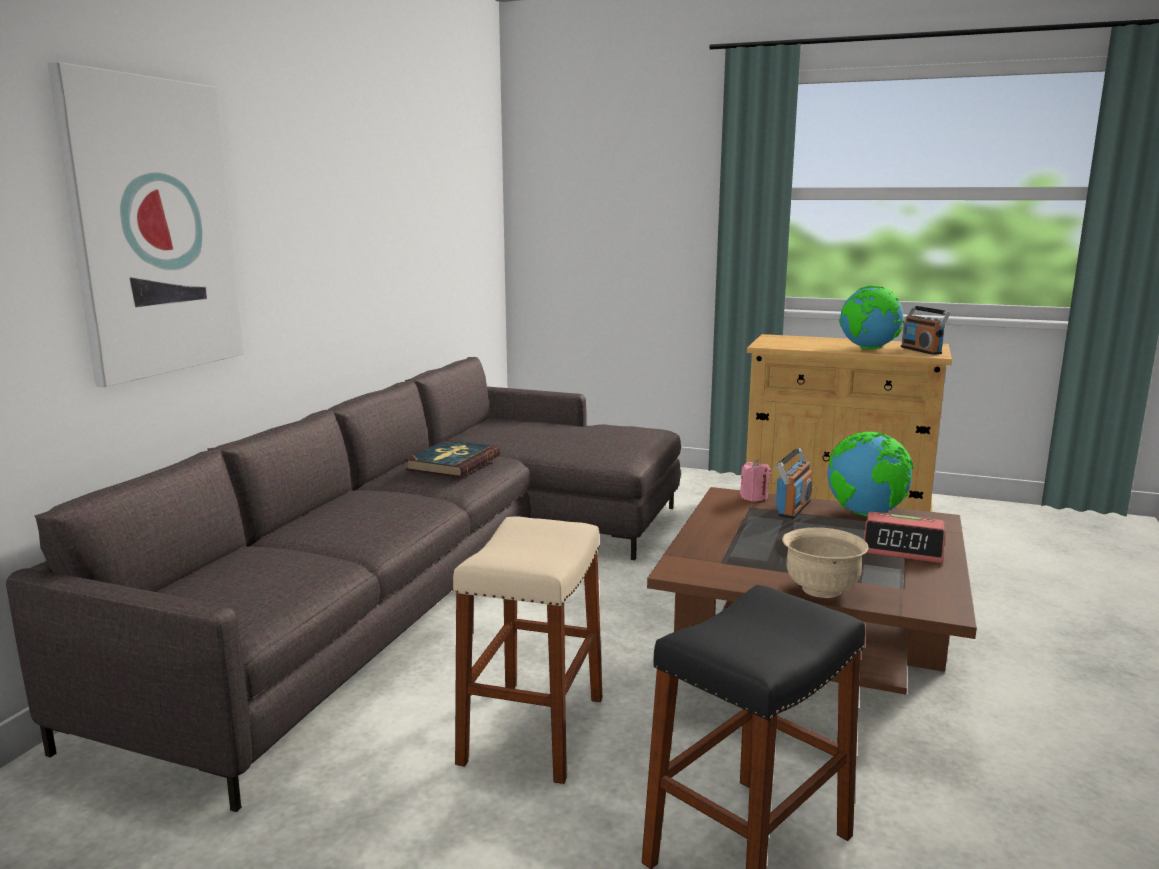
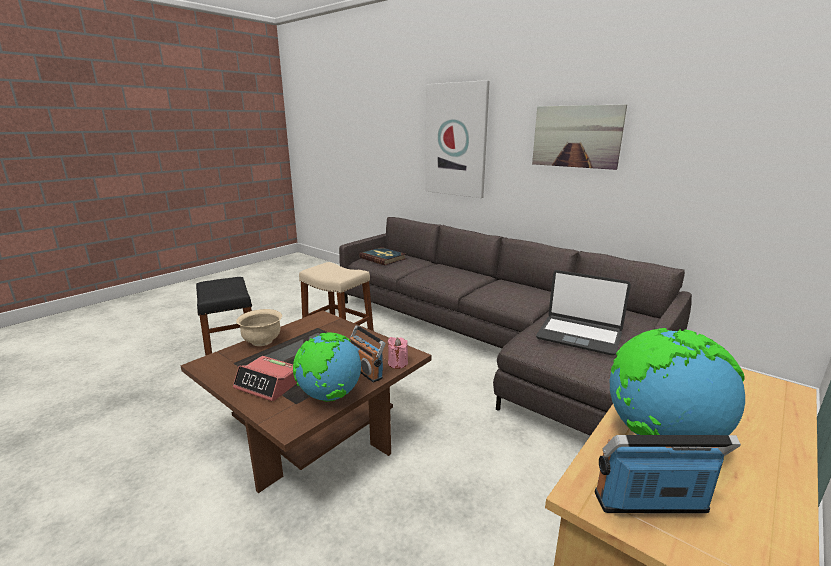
camera: 110 degrees right, 5 degrees up
(343, 207) = (576, 136): none -> picture
(452, 463) = (514, 291): book -> book (383, 258)
(584, 436) = (579, 335): none -> laptop
(903, 548) = (268, 385): alarm clock -> alarm clock turned 105 degrees counterclockwise

